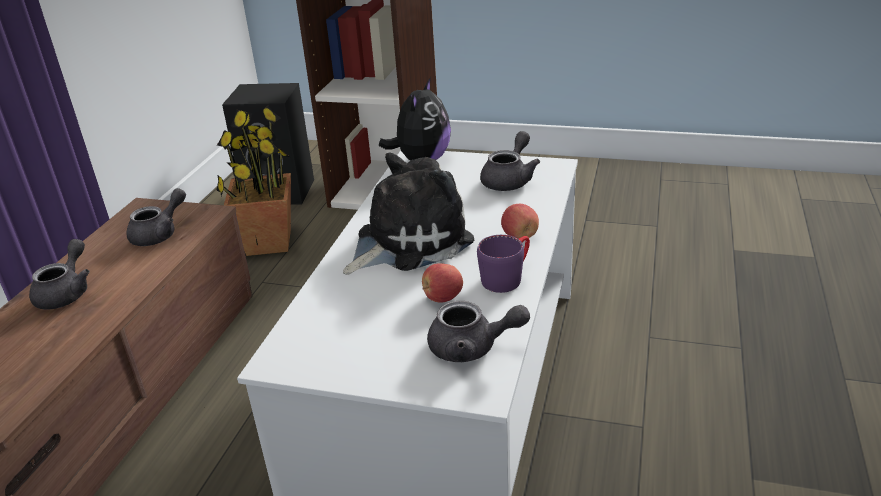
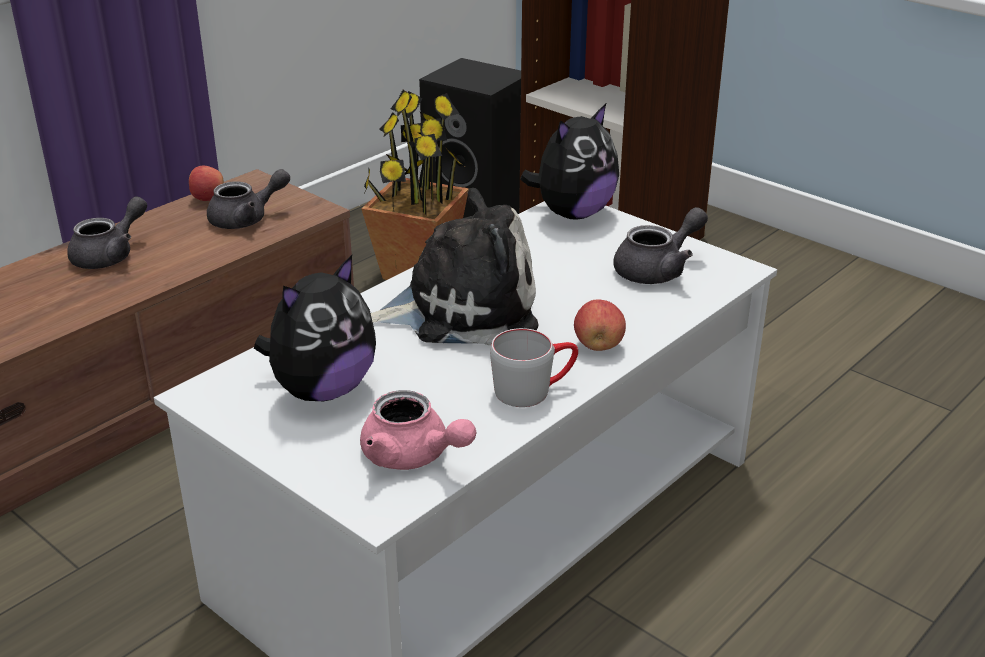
camera: 25 degrees right, 0 degrees up
(364, 327) = (322, 390): none -> plush toy
(442, 298) = (436, 387): apple -> apple (208, 199)
(472, 348) = (413, 456): grey teapot -> pink teapot
(507, 277) = (534, 389): purple mug -> grey mug

